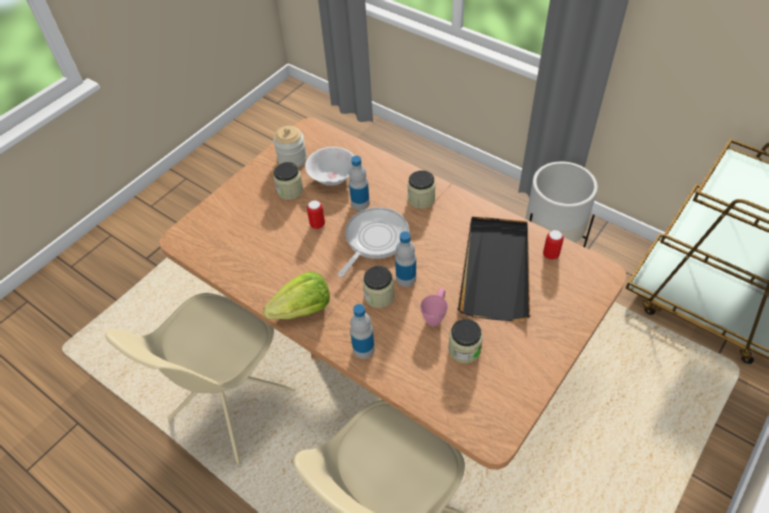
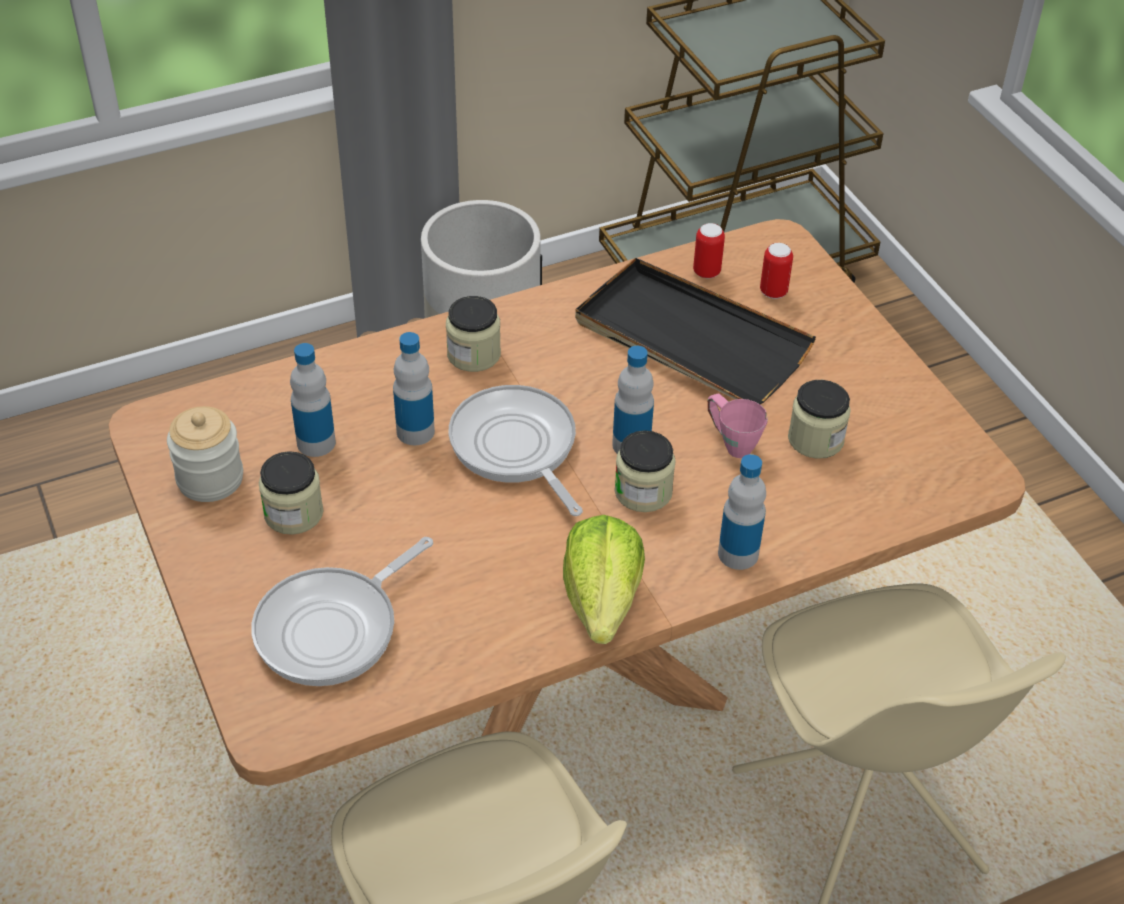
camera: 65 degrees left, 5 degrees down
(238, 231) = (333, 628): none -> frying pan
(317, 224) = (417, 507): can -> can (773, 292)
(332, 177) = (316, 443): white bowl -> bottle

